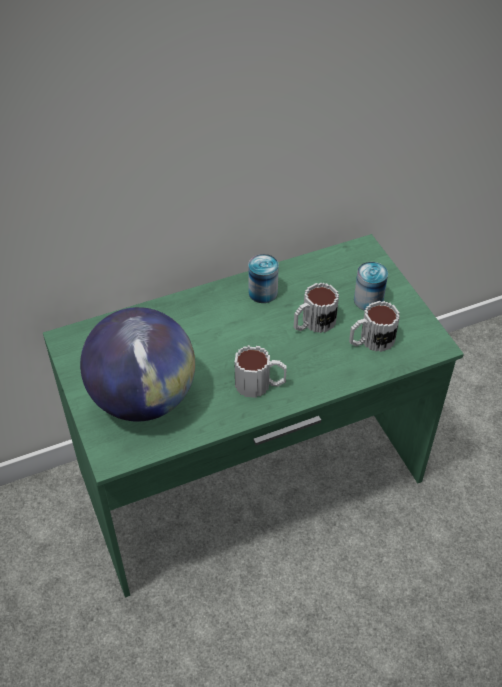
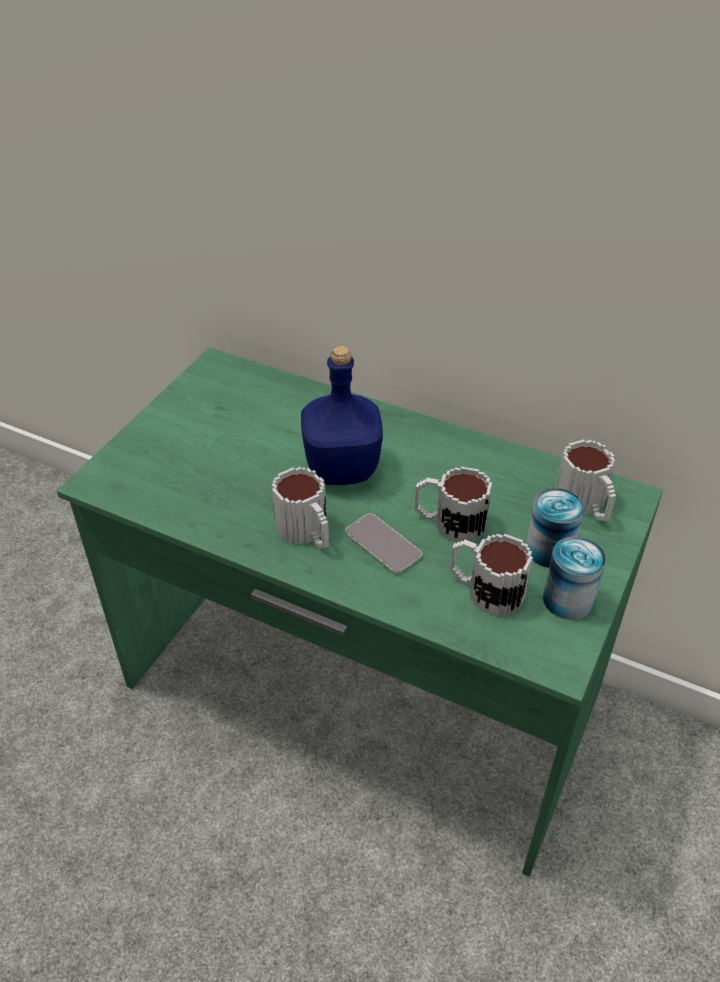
camera: 50 degrees right, 5 degrees down
(143, 398) = (194, 458): globe -> none
(228, 340) = (342, 470): none -> blue bottle
(263, 292) = (444, 456): can -> can (568, 600)
(301, 359) = (383, 544): none -> phone
(353, 266) = (585, 504): none -> mug

